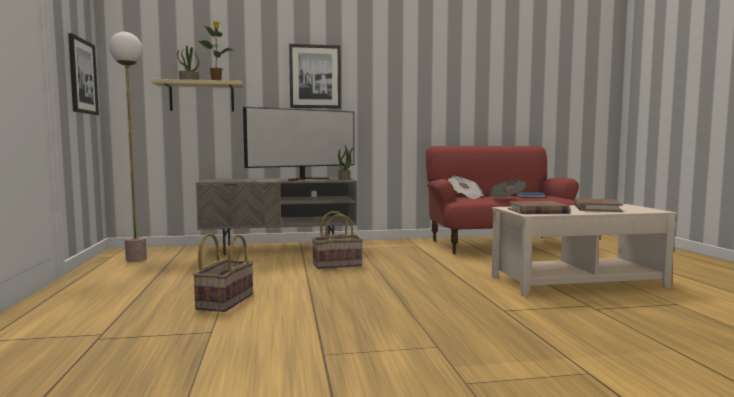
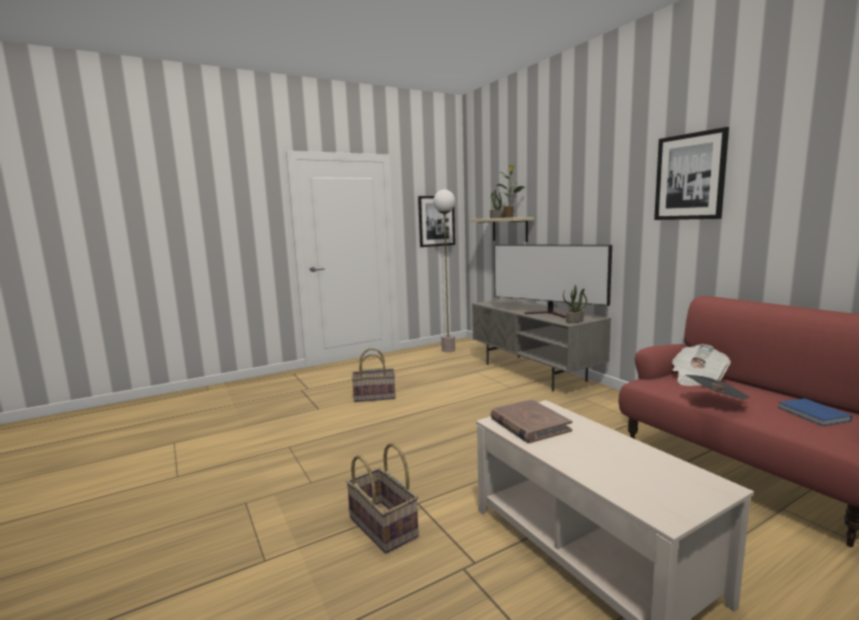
camera: 70 degrees right, 5 degrees up
(315, 76) = (586, 205): picture -> picture (690, 177)
(337, 264) = (504, 403): basket -> basket (384, 526)
(596, 208) = (620, 461): brown book -> none

